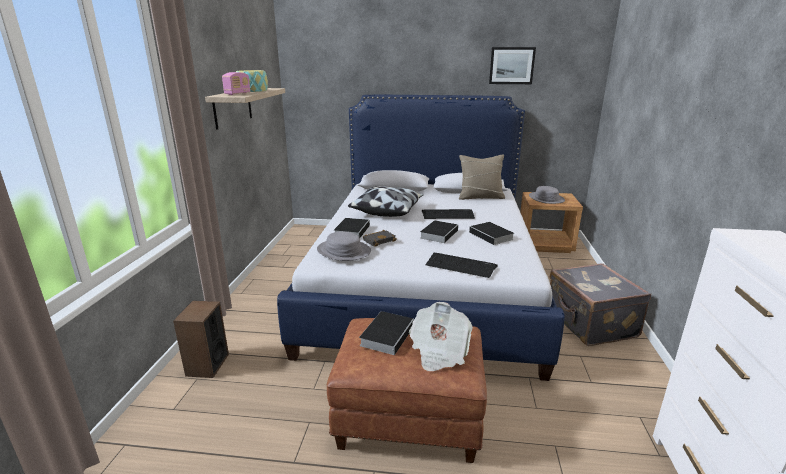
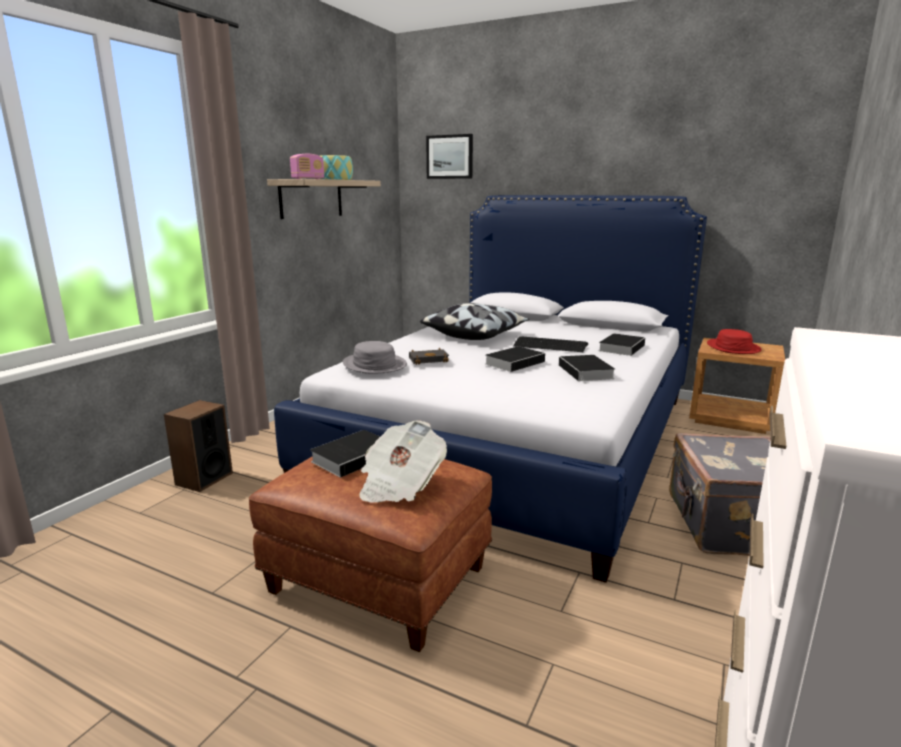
camera: 20 degrees right, 5 degrees down
(352, 230) = (408, 348): book -> book (621, 347)
(460, 266) = (505, 395): keyboard -> none
(480, 197) = (619, 333): beige pillow -> none
(511, 65) = (691, 154): picture -> picture (449, 157)
(546, 198) = (732, 347): grey hat -> red hat

